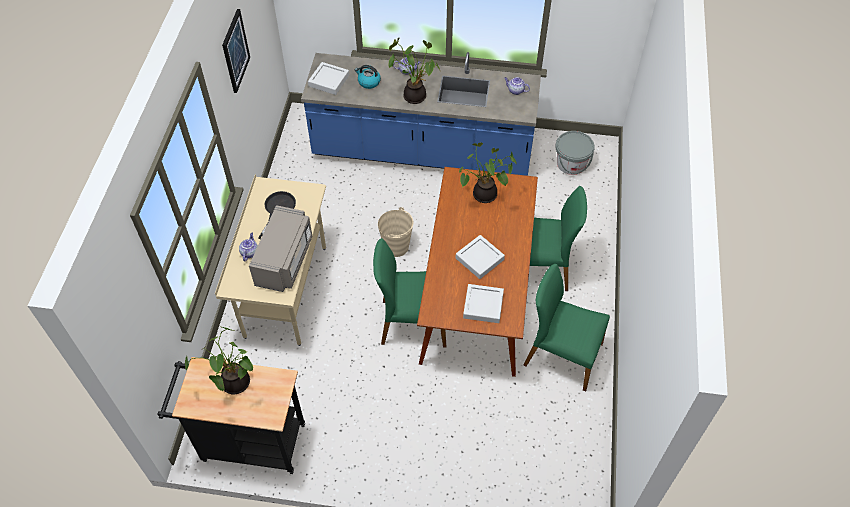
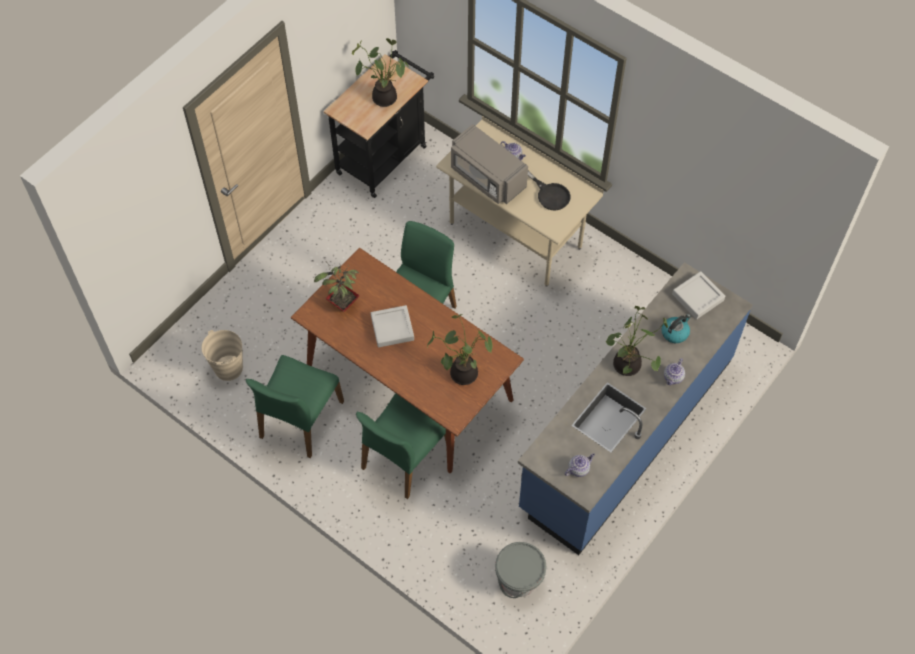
camera: 120 degrees right, 5 degrees up
(235, 51) = (693, 148): picture -> none
(396, 247) = (511, 346): beige bucket -> beige bucket (228, 368)
(483, 305) = (342, 304): grey tray -> potted plant
(561, 355) = (300, 419): green chair -> green chair turned 150 degrees clockwise

